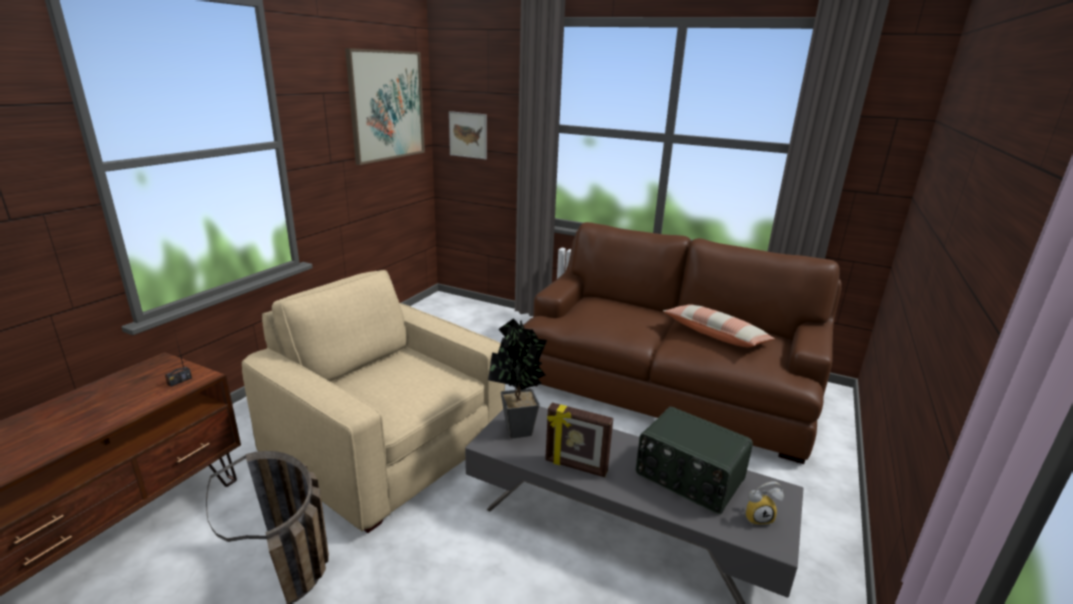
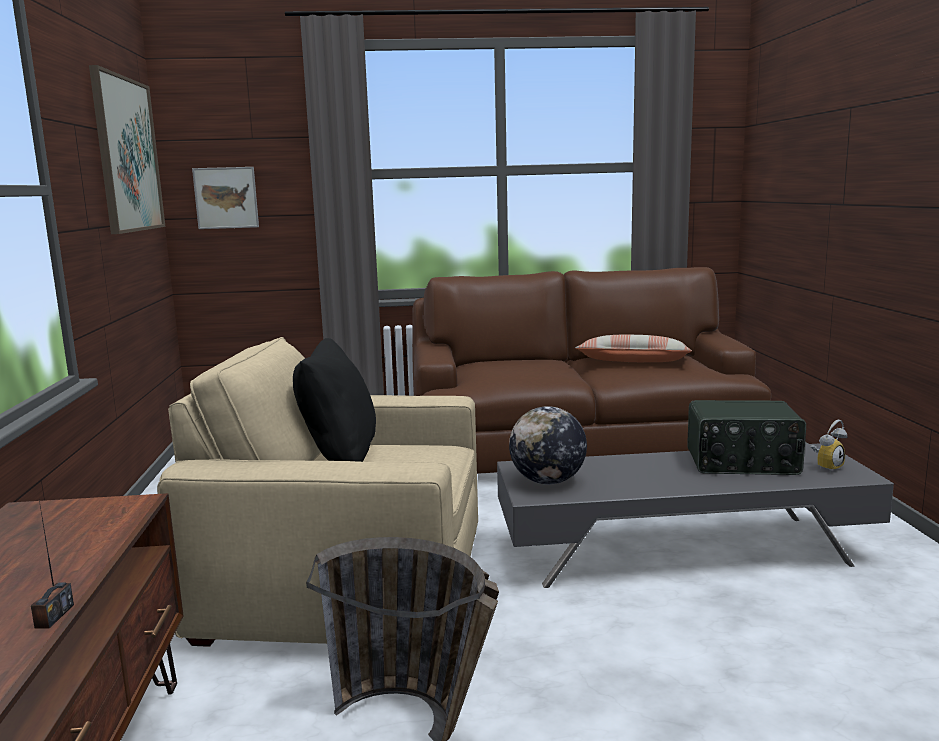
camera: 30 degrees left, 10 degrees down
(179, 381) = (107, 514): radio -> radio (54, 616)
(386, 367) = (340, 457): none -> black pillow
(517, 433) = (548, 481): potted plant -> globe
(575, 466) = (642, 485): picture frame -> none

